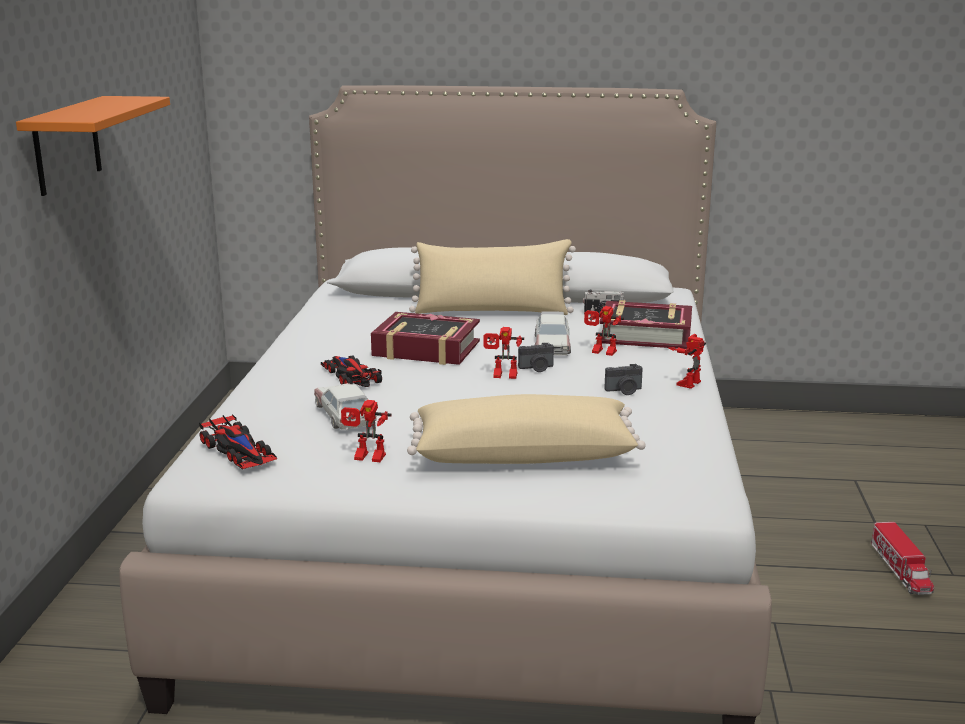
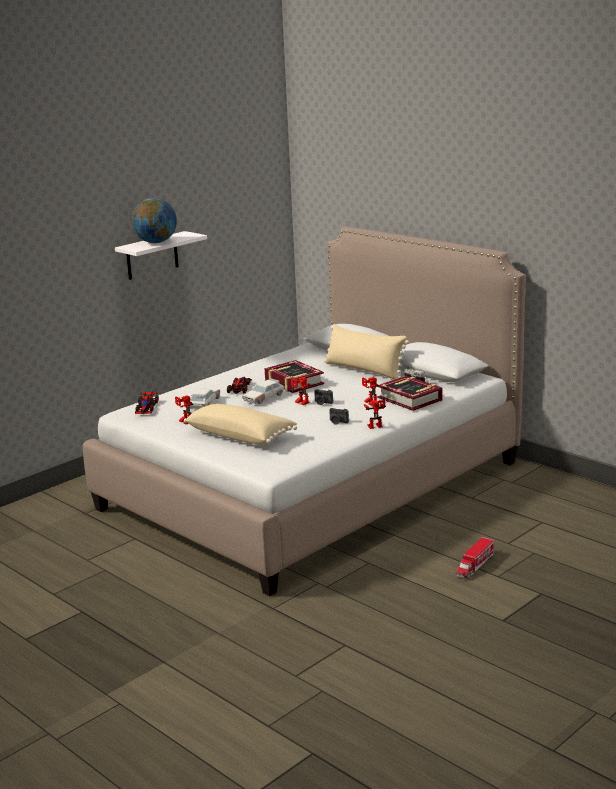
camera: 40 degrees right, 0 degrees up
(67, 145) = (152, 256): orange shelf -> white shelf
(95, 109) = (156, 242): none -> globe
(552, 344) = (355, 393): toy car -> toy car (264, 397)

